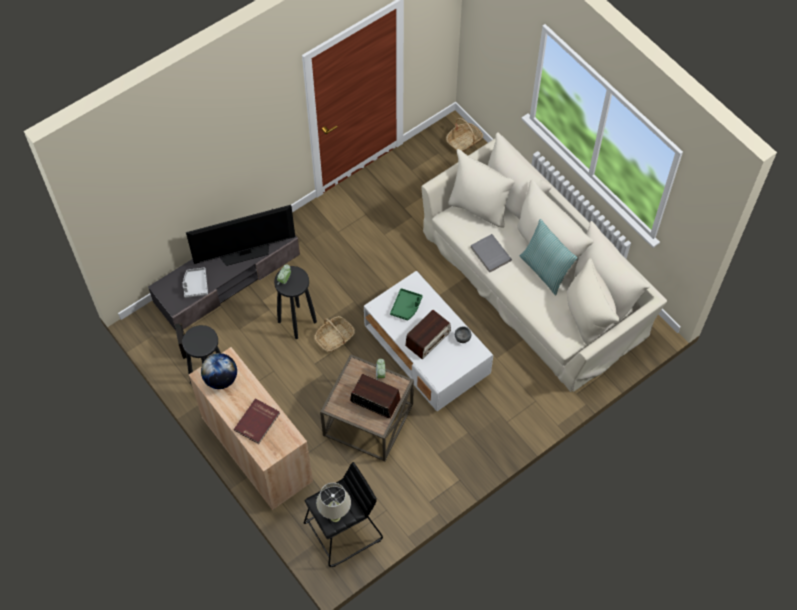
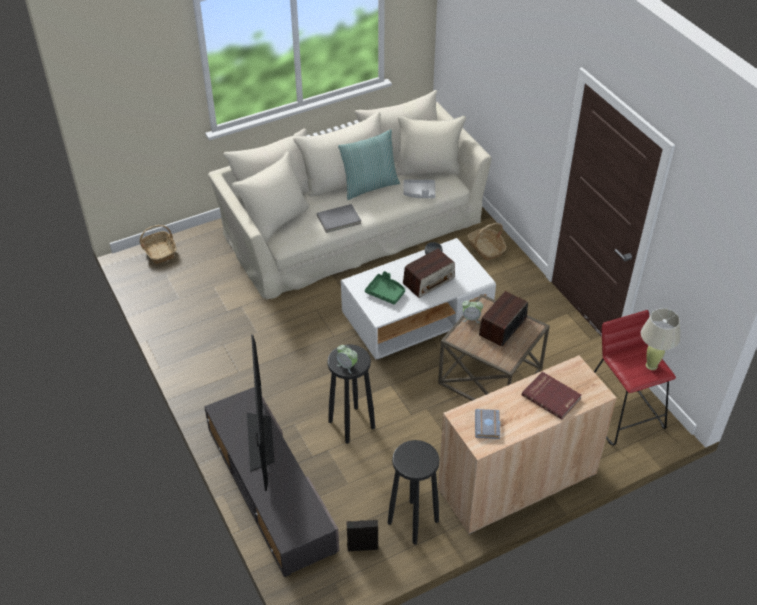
camera: 80 degrees left, 15 degrees down
(195, 285) = (294, 498): grey tray -> grey tray (419, 193)
(221, 379) = (488, 426): globe -> grey book
(335, 338) = (382, 392): basket -> basket (486, 248)
(343, 531) = (622, 413): black stool -> red stool
(428, 338) = (429, 281): radio -> radio turned 90 degrees clockwise

